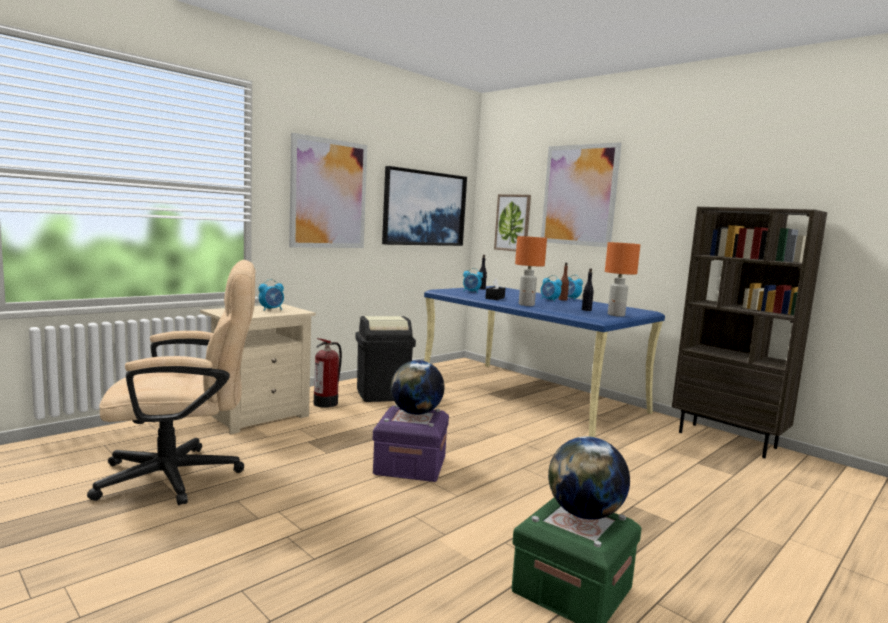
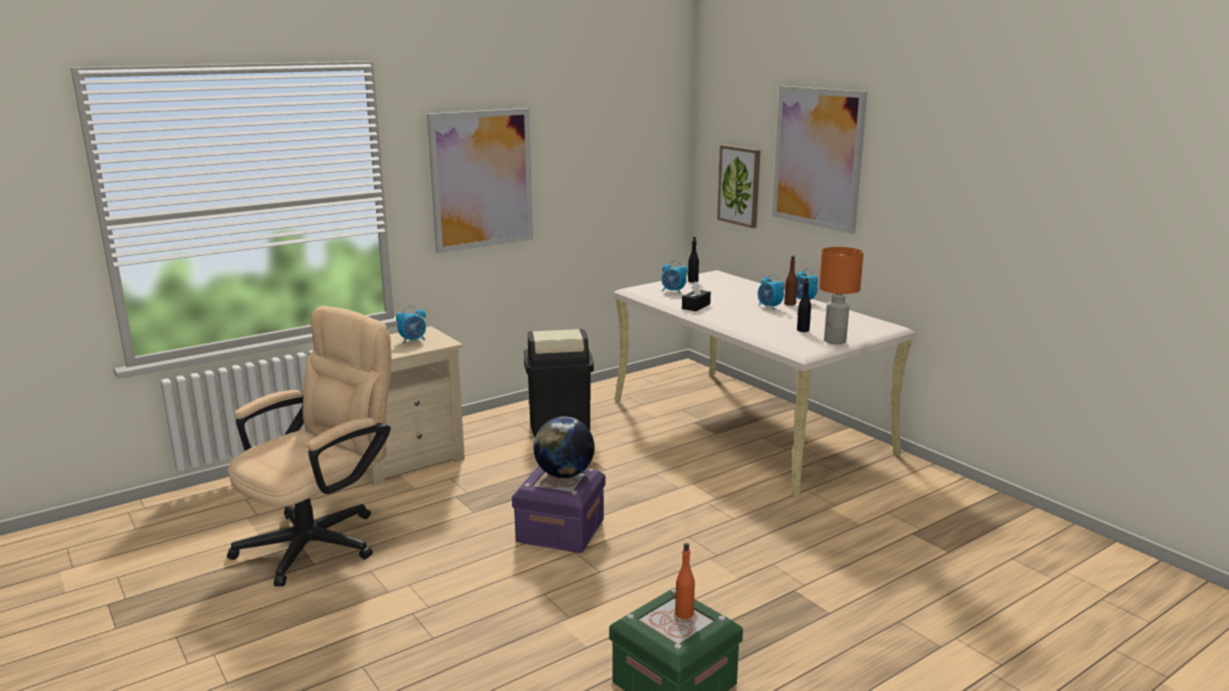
camera: 10 degrees right, 10 degrees up
(184, 475) = (322, 539): beige office chair -> beige office chair turned 45 degrees counterclockwise
(327, 403) = (489, 439): fire extinguisher -> none
(424, 208) = (617, 173): picture -> none
(527, 305) = (728, 322): orange table lamp -> none
(530, 395) = (748, 426): blue desk -> beige desk
(584, 514) = (684, 613): globe -> orange bottle
(728, 440) = (977, 499): brown bookcase -> none

